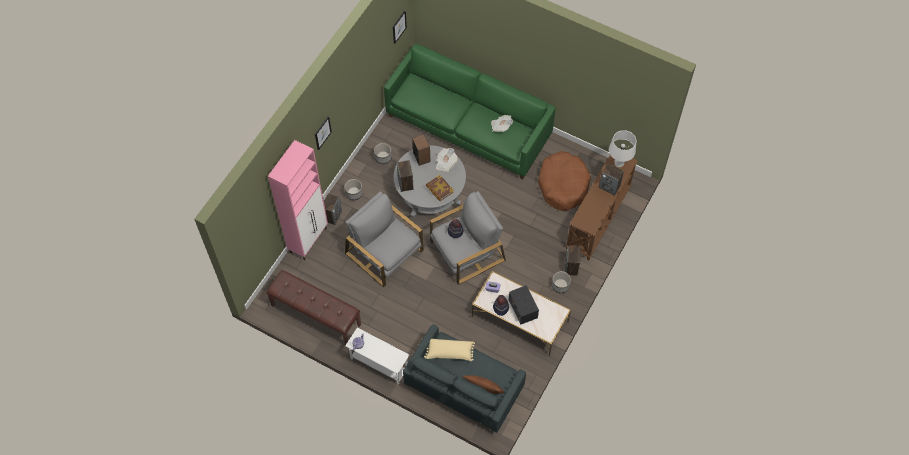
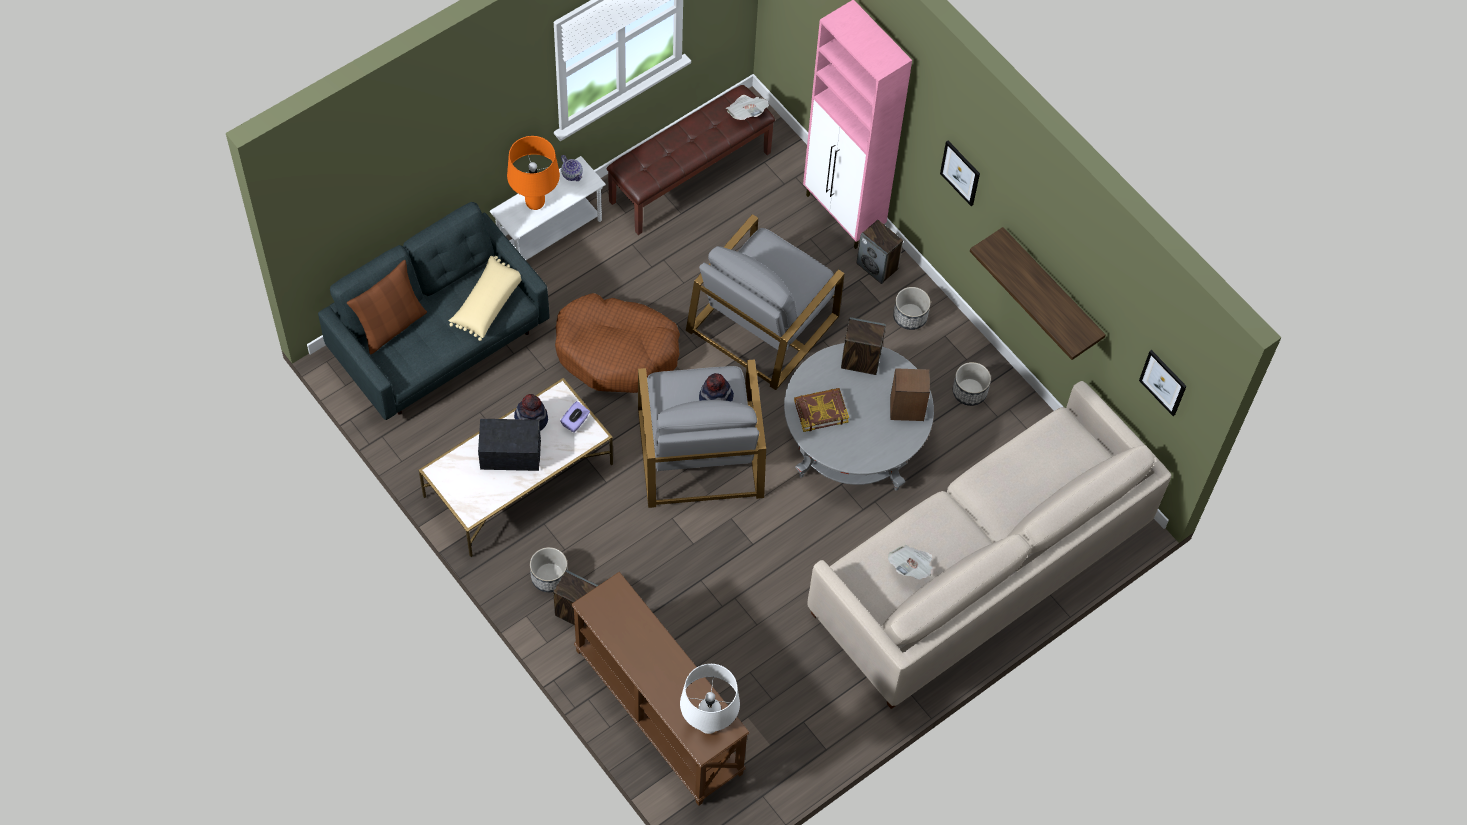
camera: 110 degrees right, 0 degrees up
(361, 89) = (1051, 289): none -> shelf
(383, 354) = (535, 203): none -> orange table lamp
(385, 252) = (762, 321): grey armchair -> grey armchair turned 150 degrees clockwise
(445, 163) = (874, 444): newspaper -> newspaper (746, 113)
(469, 126) = (980, 568): green sofa -> beige sofa
(563, 185) = (763, 681): brown dog bed -> brown dog bed (616, 351)
(609, 186) = (664, 682): speaker -> none

